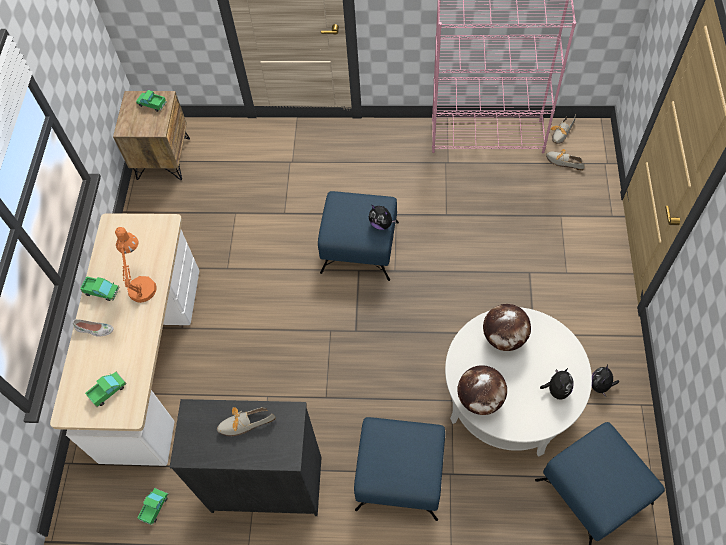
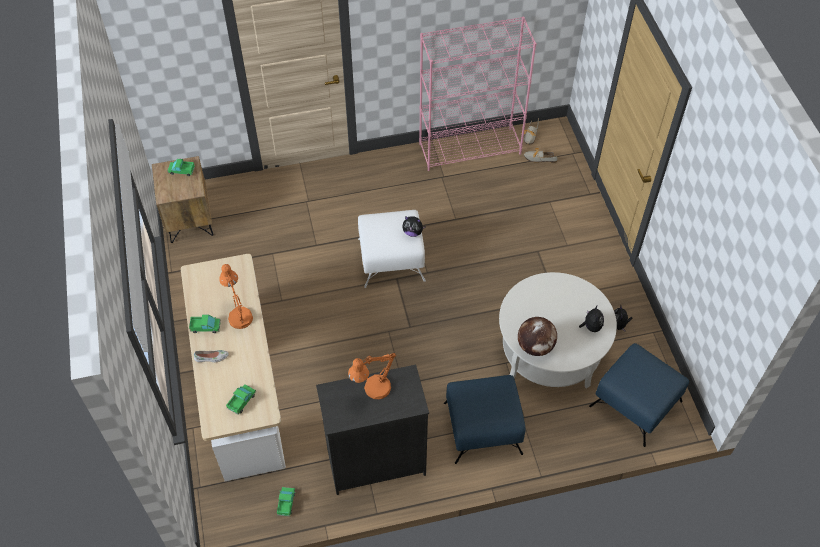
camera: 20 degrees left, 5 degrees down
(243, 423) = (372, 390): shoe -> orange table lamp
(360, 247) = (392, 260): blue ottoman -> white ottoman
(504, 337) = (540, 297): globe -> none

